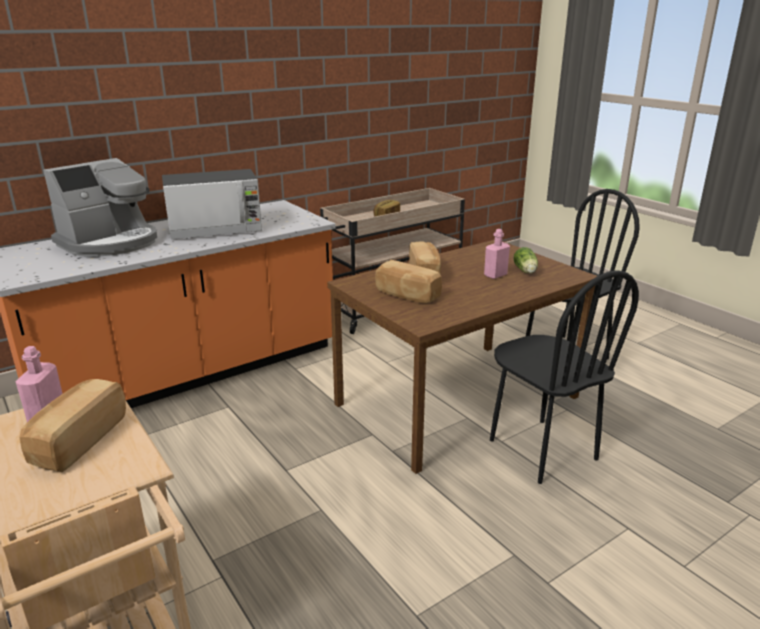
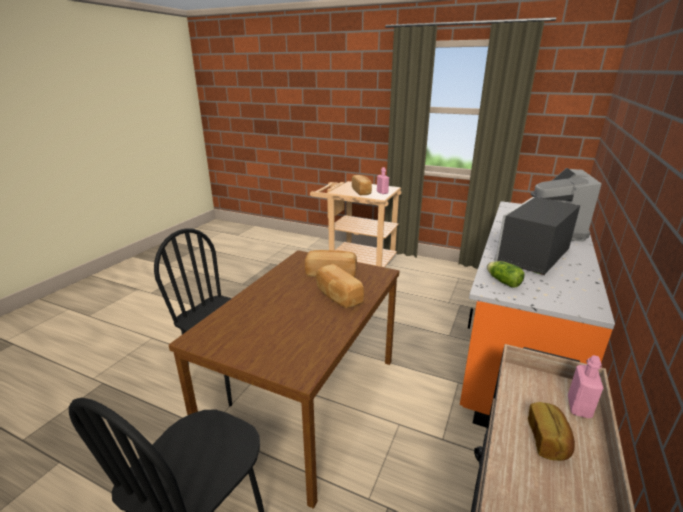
camera: 150 degrees right, 0 degrees up
(495, 275) = (277, 313): pink bottle -> pink bottle (579, 407)
(526, 271) = (249, 328): lettuce -> lettuce (502, 281)

